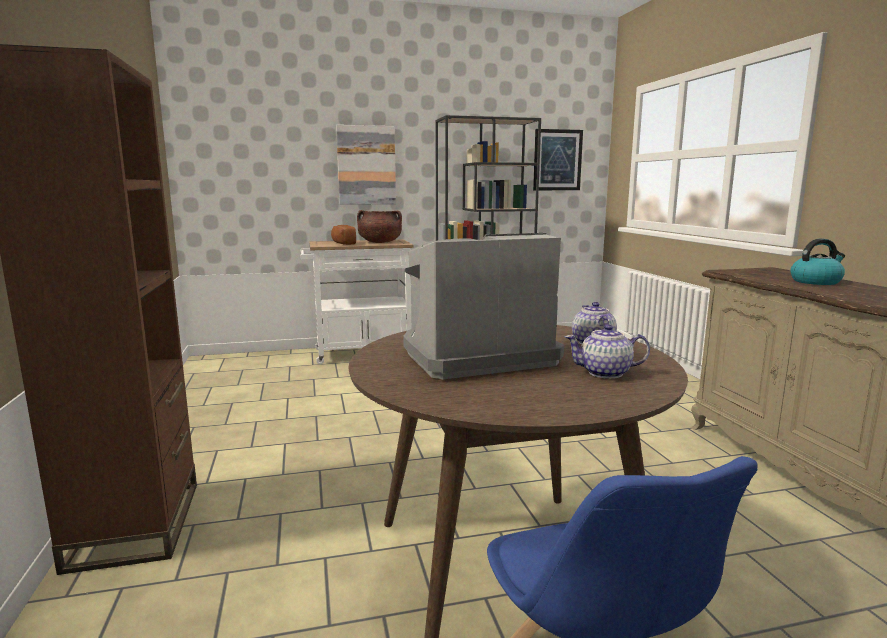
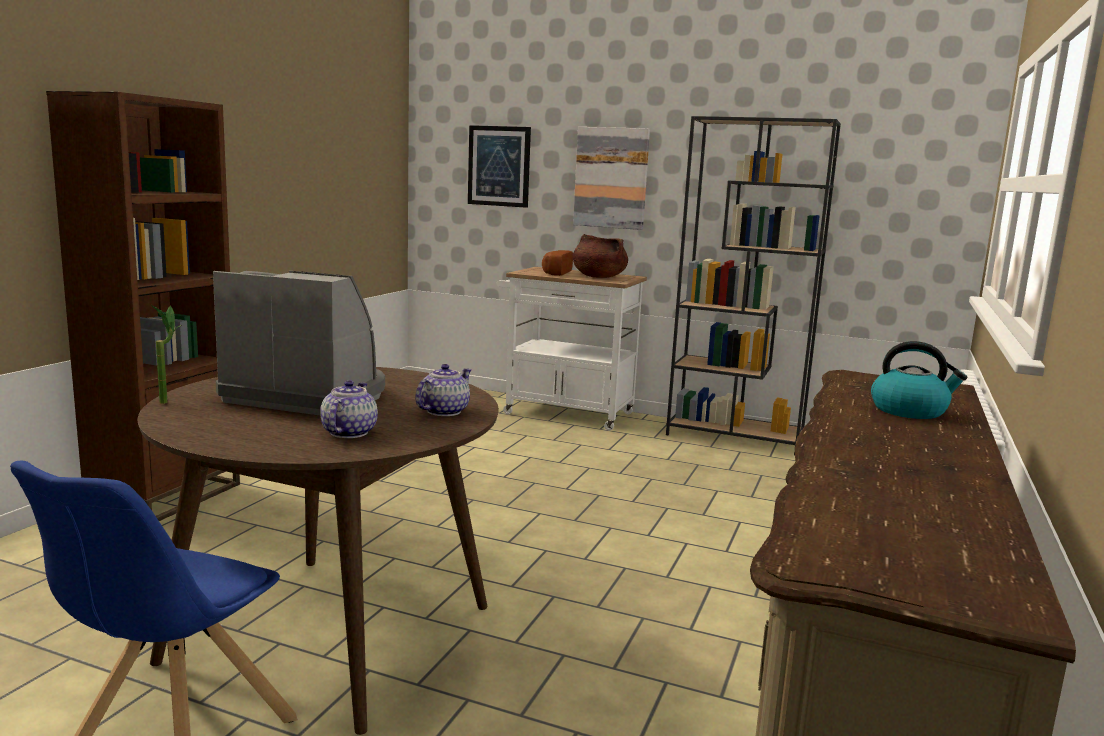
camera: 35 degrees right, 0 degrees up
(393, 391) = (169, 400): none -> potted plant
(557, 160) = (895, 181): picture -> picture (499, 166)
(606, 373) = (348, 433): teapot -> teapot turned 60 degrees clockwise

